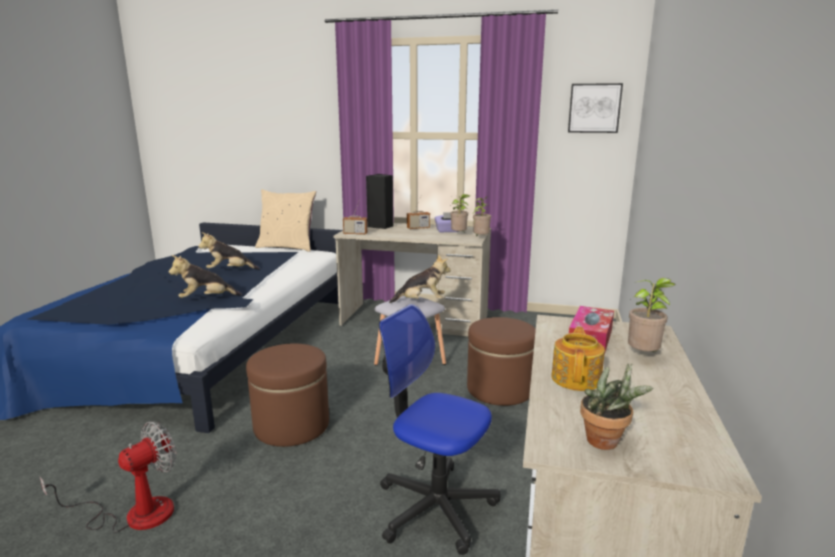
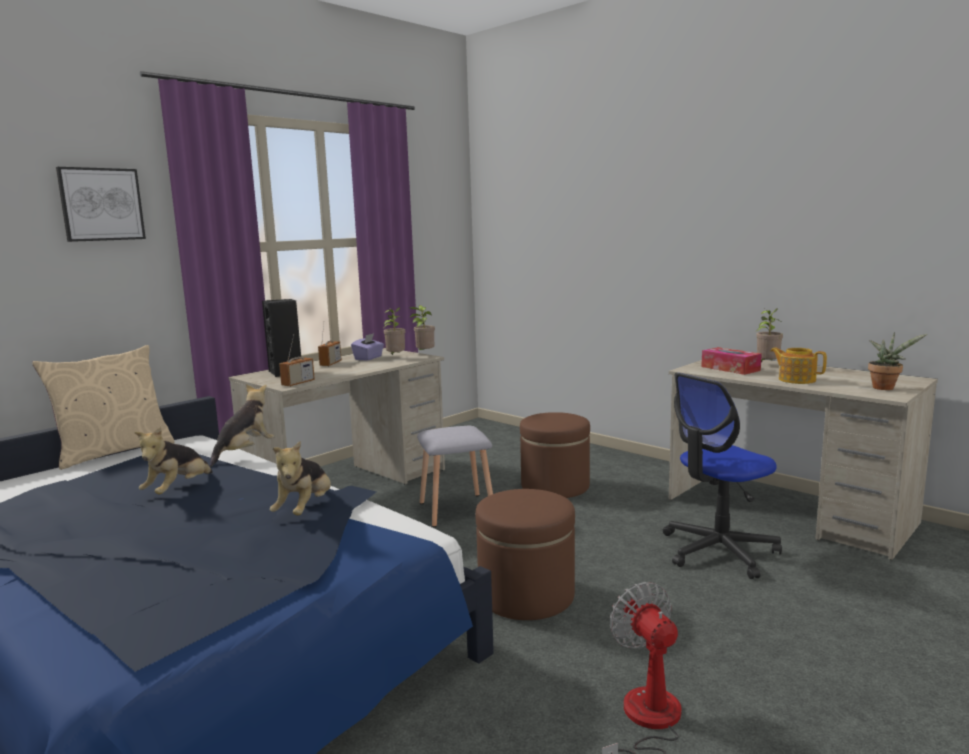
camera: 60 degrees left, 5 degrees down
(421, 302) = (461, 428): plush toy -> plush toy (244, 452)
(594, 108) = (441, 208): picture -> picture (101, 204)

